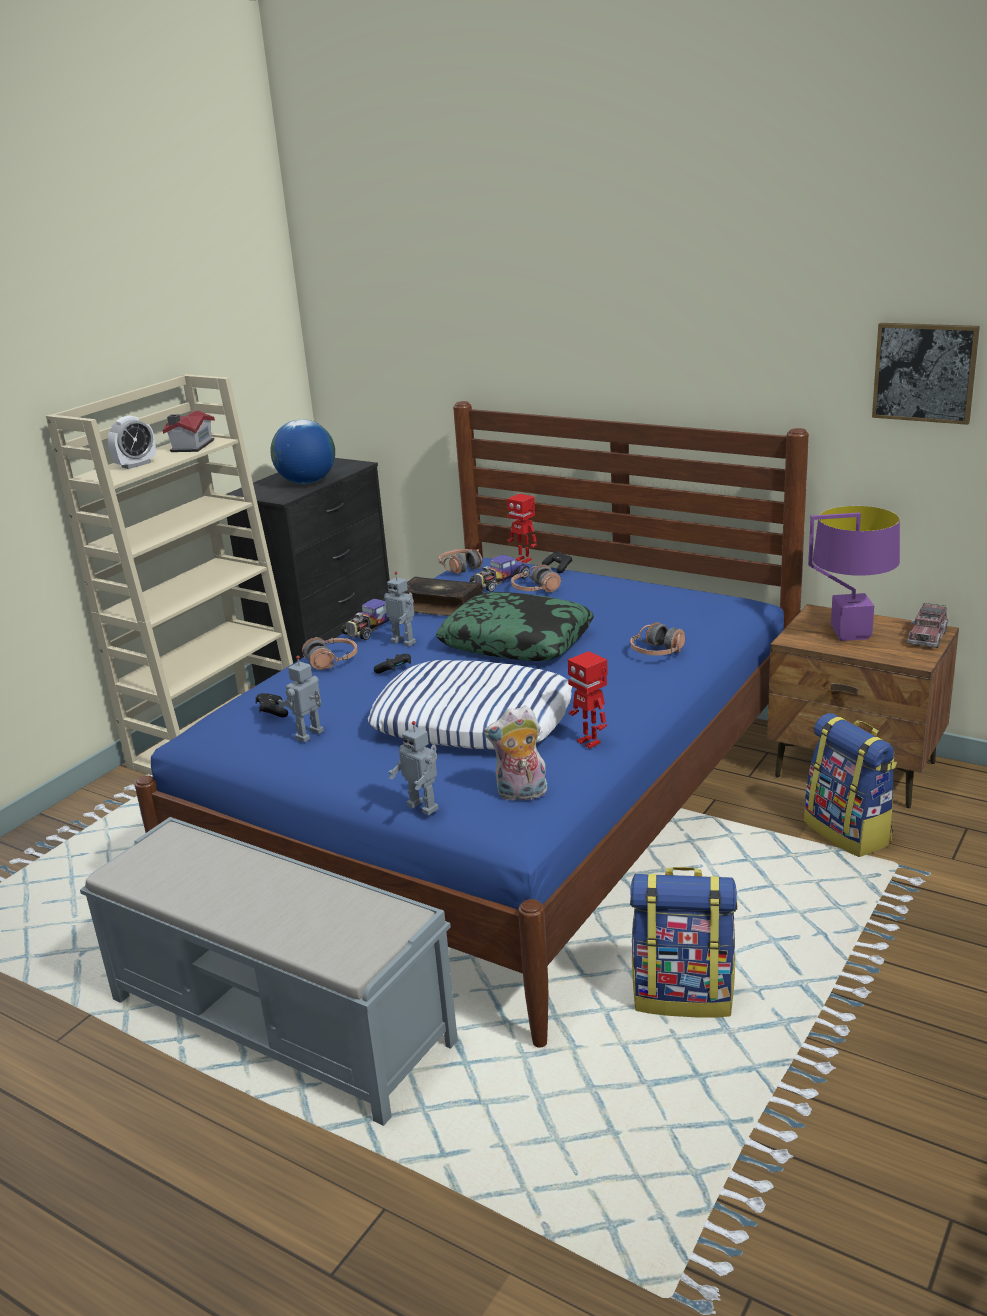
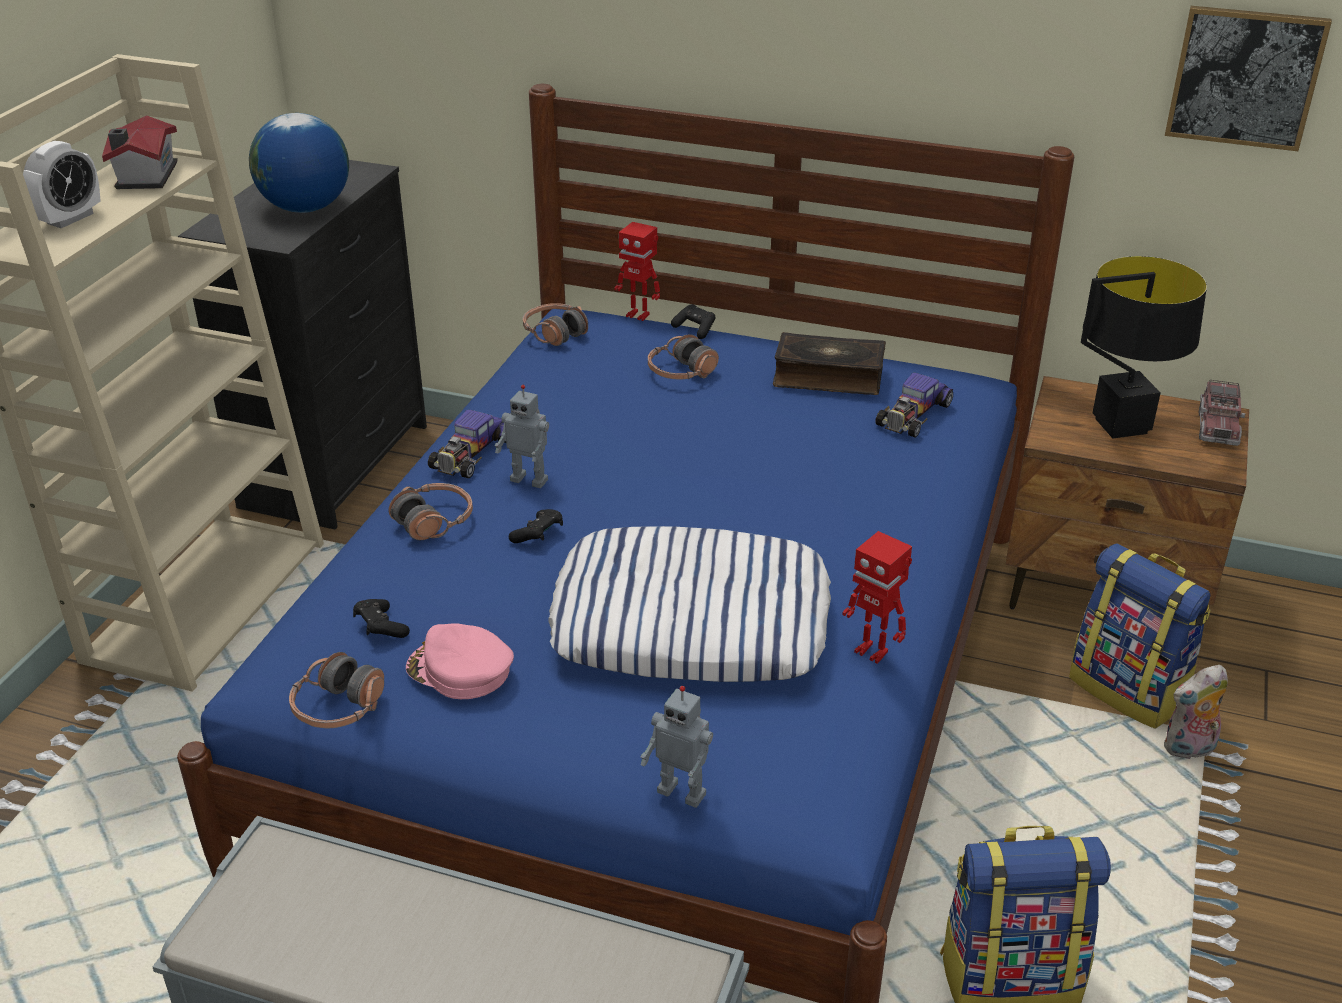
camera: 15 degrees left, 10 degrees up
(311, 735) = (460, 670): toy robot -> pink cap
(439, 606) = (555, 409): book -> book (828, 376)
(499, 581) = (623, 358): toy car -> toy car (913, 414)
(517, 641) = (695, 470): pillow -> none
(521, 794) = (815, 757): plush toy -> plush toy (1189, 750)
(657, 652) = (898, 480): headphones -> headphones (338, 708)
(850, 634) = (1120, 426): purple table lamp -> black table lamp

